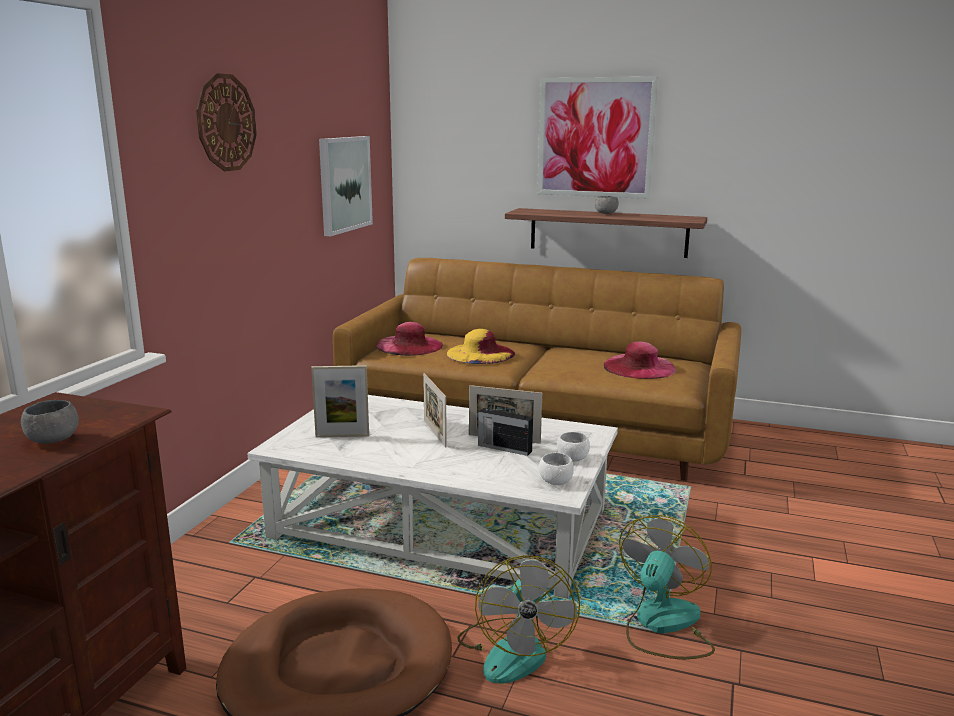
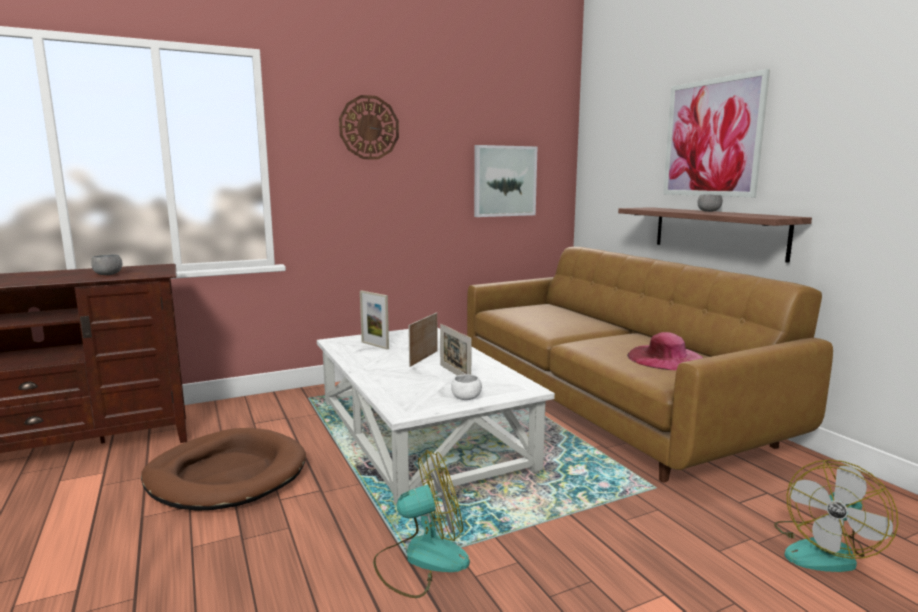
camera: 45 degrees right, 5 degrees down
(409, 345) = (522, 309): pink hat -> none
(480, 353) = (557, 322): yellow hat -> none
(503, 448) = (440, 378): radio -> none
(513, 649) = (311, 515): fan -> fan (825, 551)
(555, 482) = (418, 405): white bowl -> none

